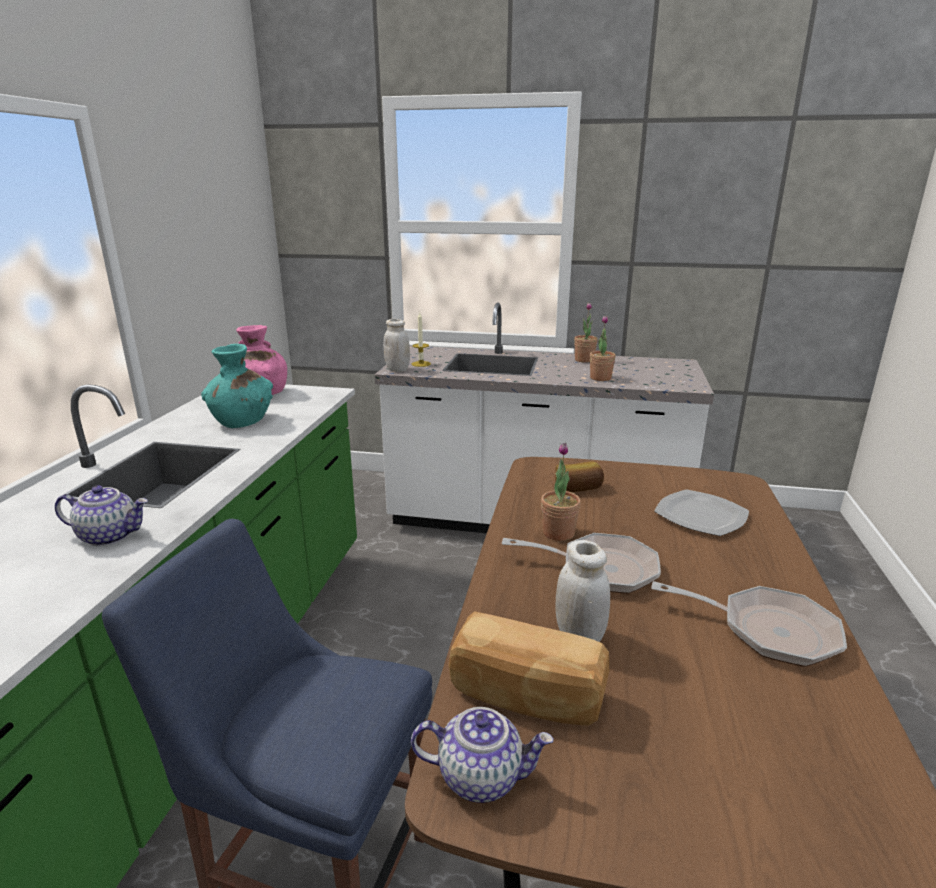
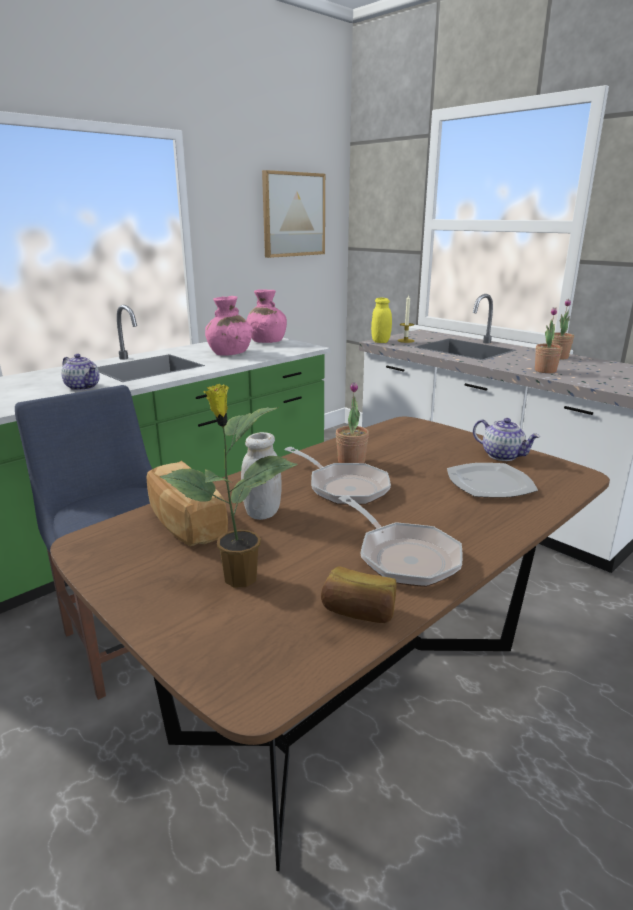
camera: 35 degrees right, 0 degrees up
(224, 219) = (293, 215): none -> picture
(242, 421) = (229, 353): turquoise vase -> pink vase
(397, 369) = (380, 341): white jar -> yellow jar
(481, 776) = (107, 542): teapot -> teapot (503, 455)
(578, 488) = (416, 443): bread -> bread (358, 612)
(693, 740) = (238, 579): none -> potted plant

